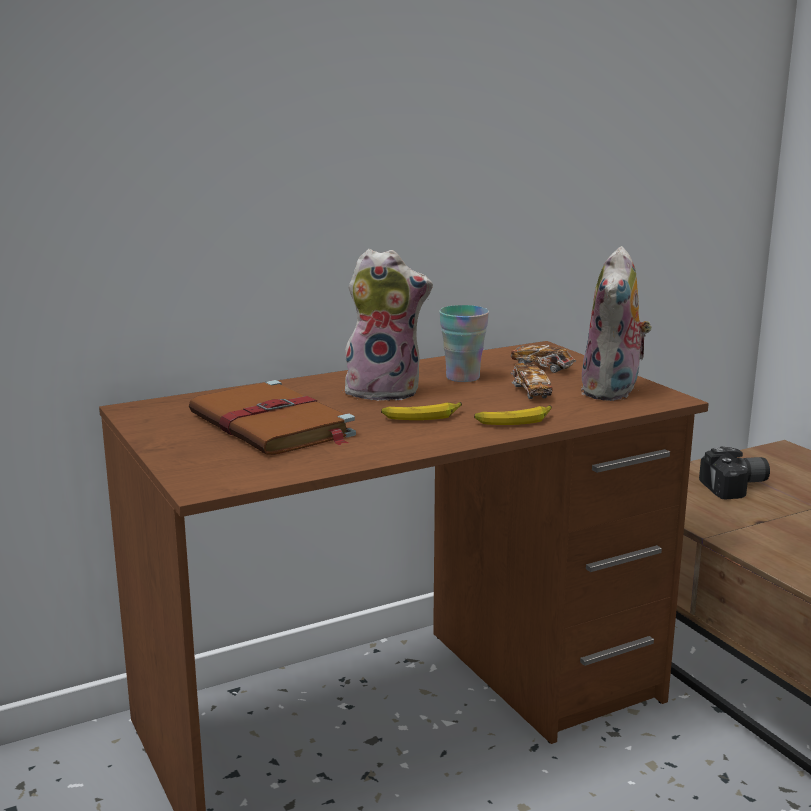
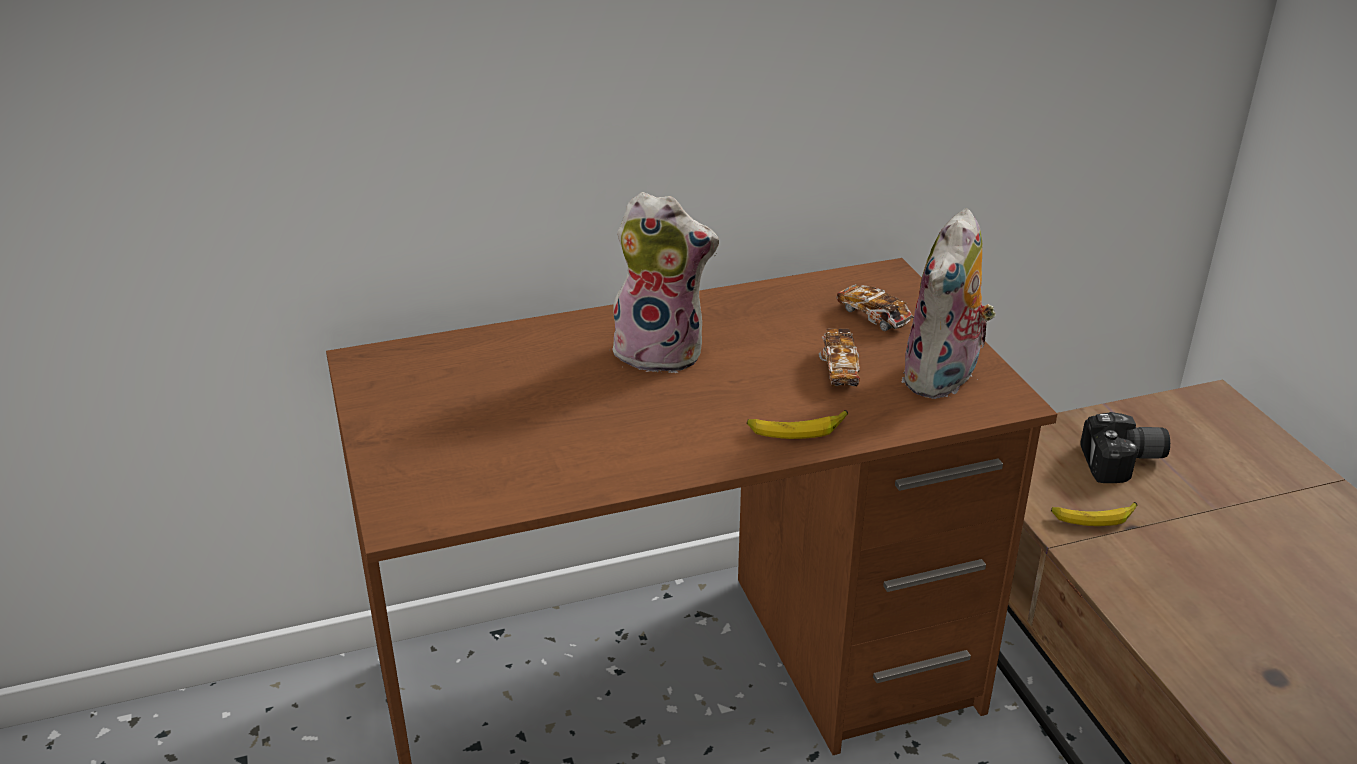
camera: 10 degrees right, 15 degrees up
(273, 425) = (510, 410): brown book -> none
(422, 416) = (689, 409): banana -> banana (1093, 517)
(462, 377) = (766, 331): cup -> none

